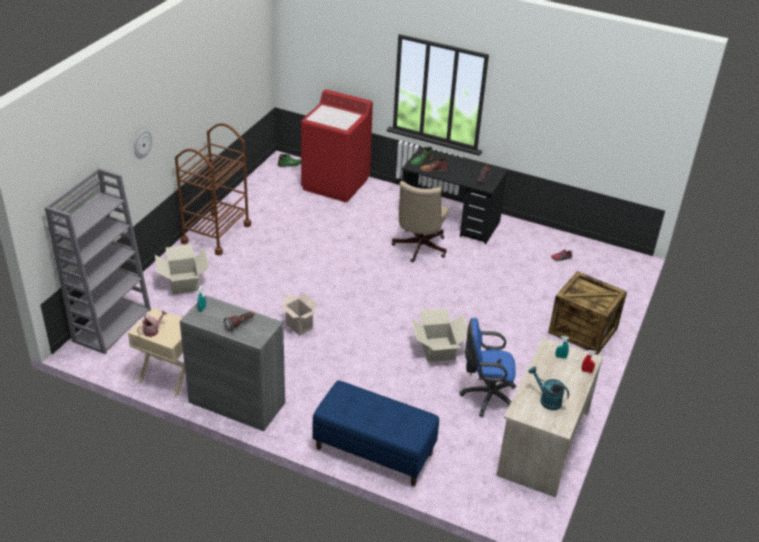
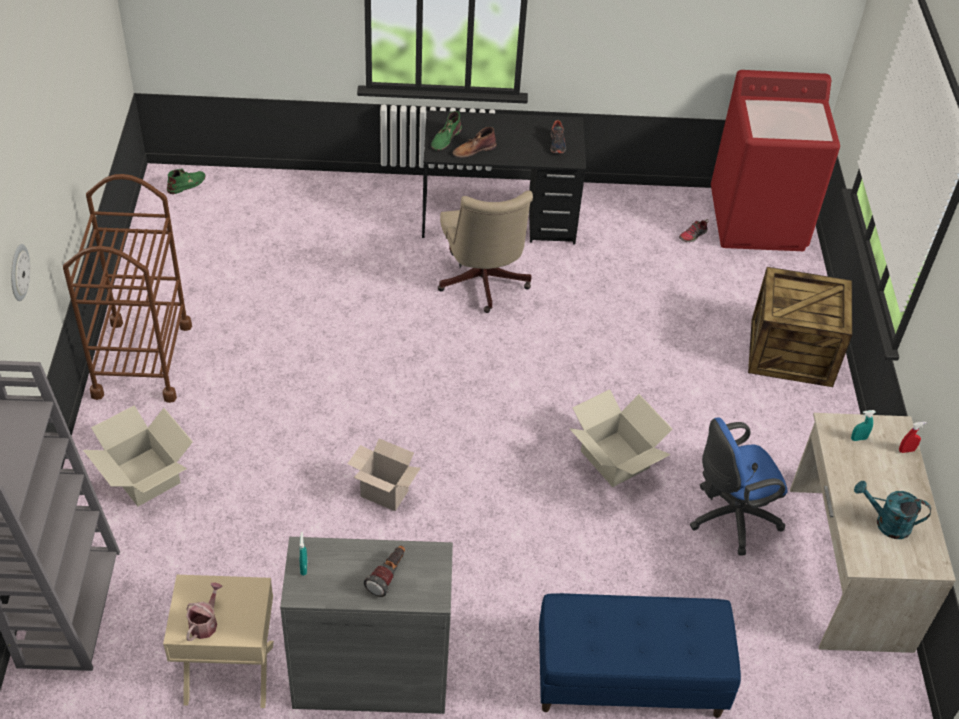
camera: 25 degrees left, 10 degrees up
(336, 184) = (285, 201): red washing machine -> red washing machine (758, 220)

